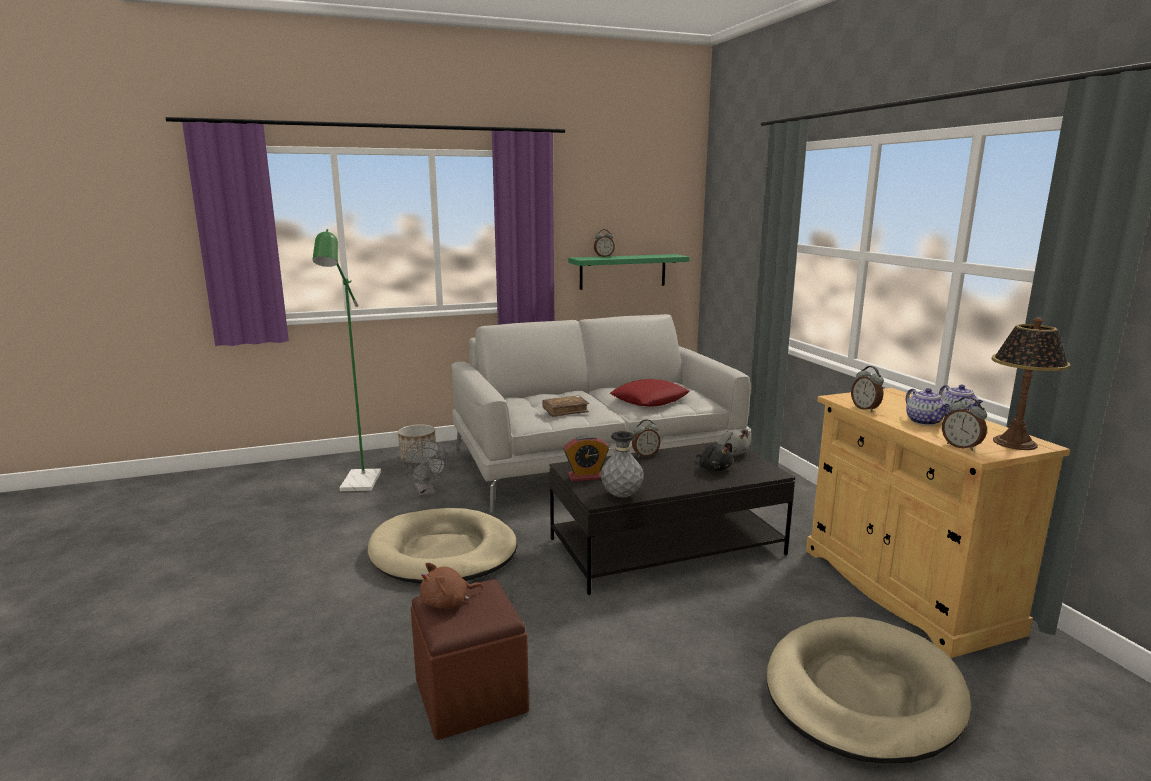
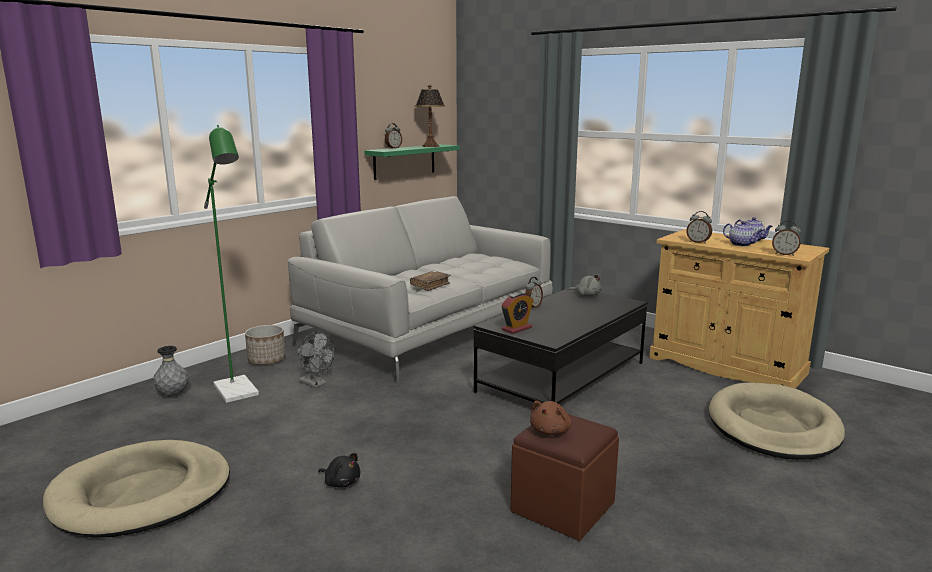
camera: 30 degrees left, 0 degrees up
(443, 552) = (401, 424): beige dog bed -> beige dog bed (142, 494)
(621, 496) = (562, 335): grey vase -> grey vase (173, 395)
(649, 400) = (479, 268): red pillow -> none
(714, 468) = (592, 306): black plush toy -> black plush toy (341, 482)
(1015, 443) = (803, 249): table lamp -> table lamp (430, 146)

